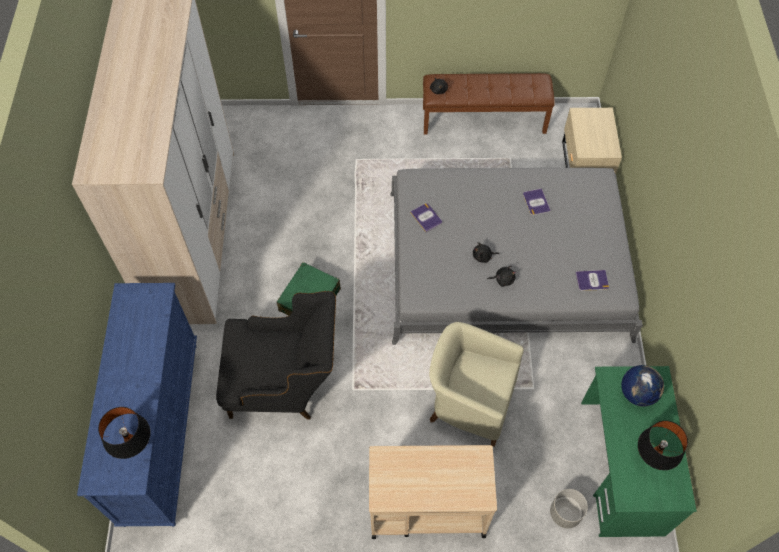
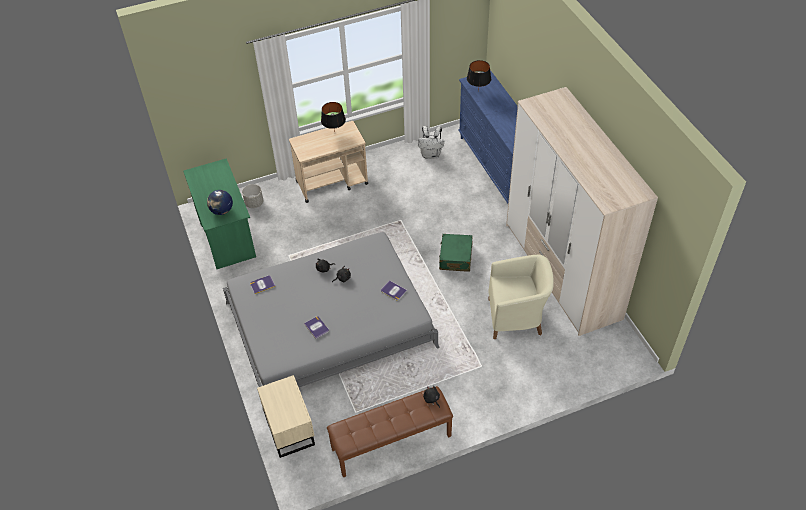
camera: 160 degrees right, 10 degrees down
(243, 505) = (431, 154): none -> white backpack
(284, 384) = (443, 210): black armchair -> none
(469, 402) = (326, 236): beige armchair -> beige armchair (516, 317)
(652, 457) = (209, 185): black table lamp -> black table lamp (334, 132)

